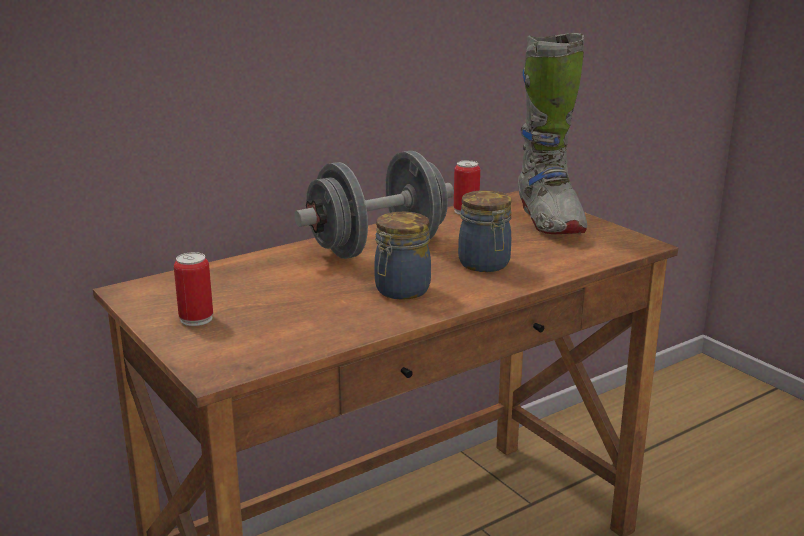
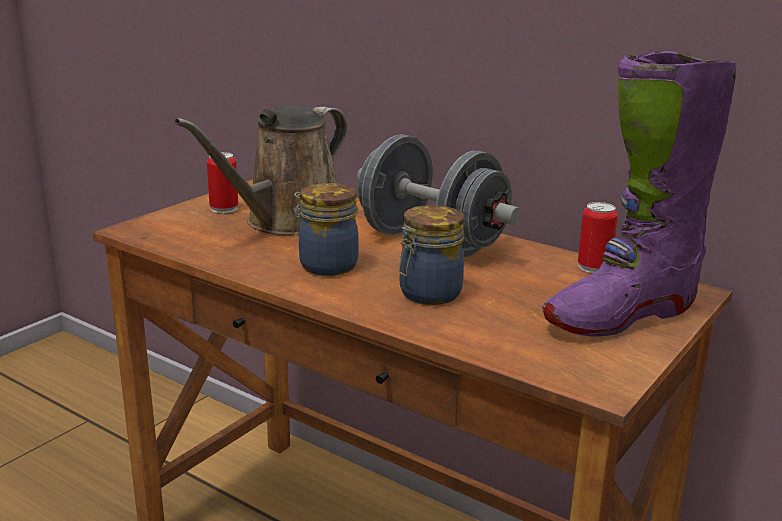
camera: 70 degrees right, 0 degrees up
(271, 293) = (287, 222): none -> brown watering can
(549, 220) = (621, 315): grey boot -> purple boot

